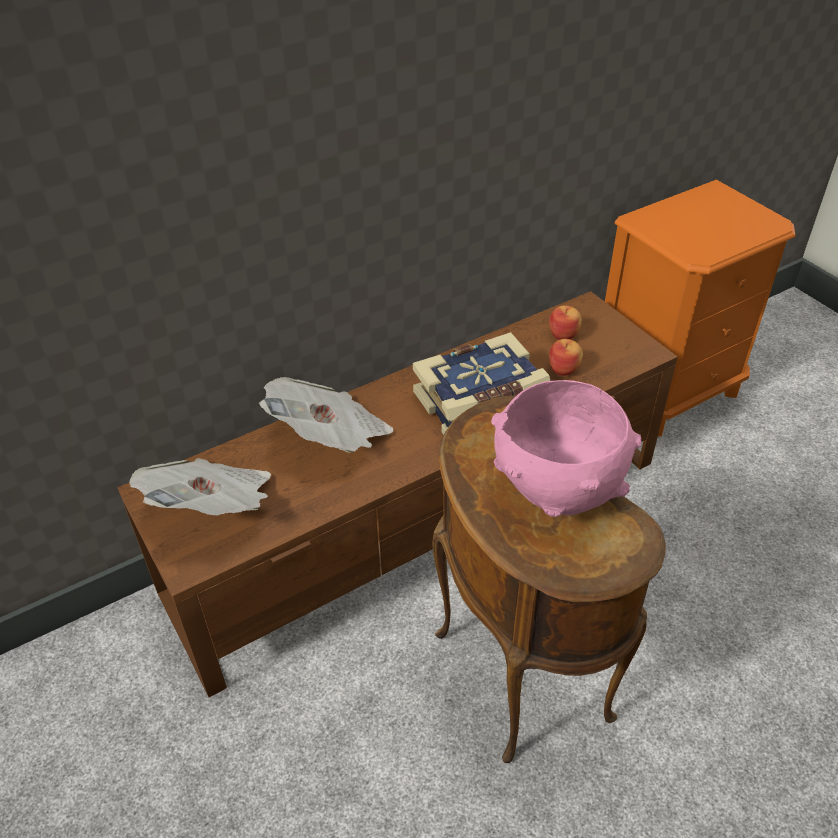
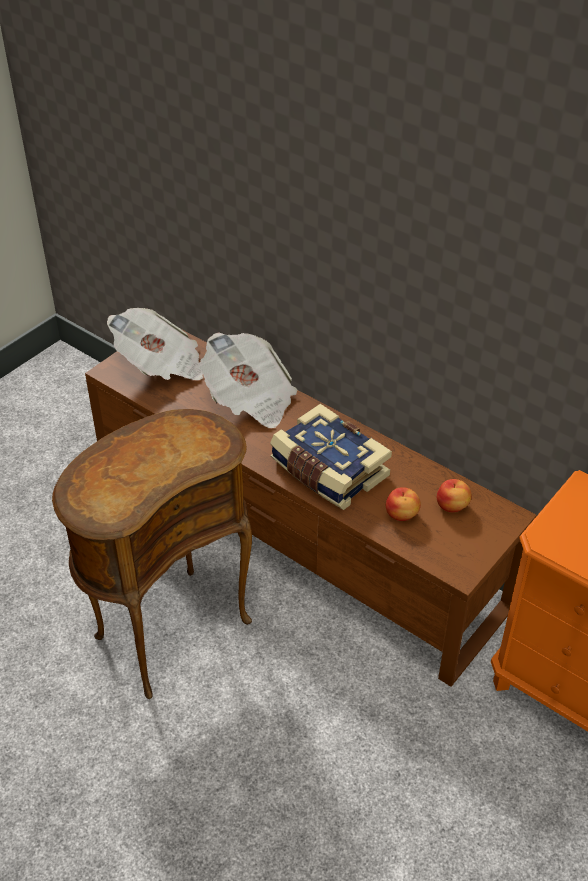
camera: 70 degrees right, 0 degrees up
(556, 491) = (143, 472): pink bowl -> none

